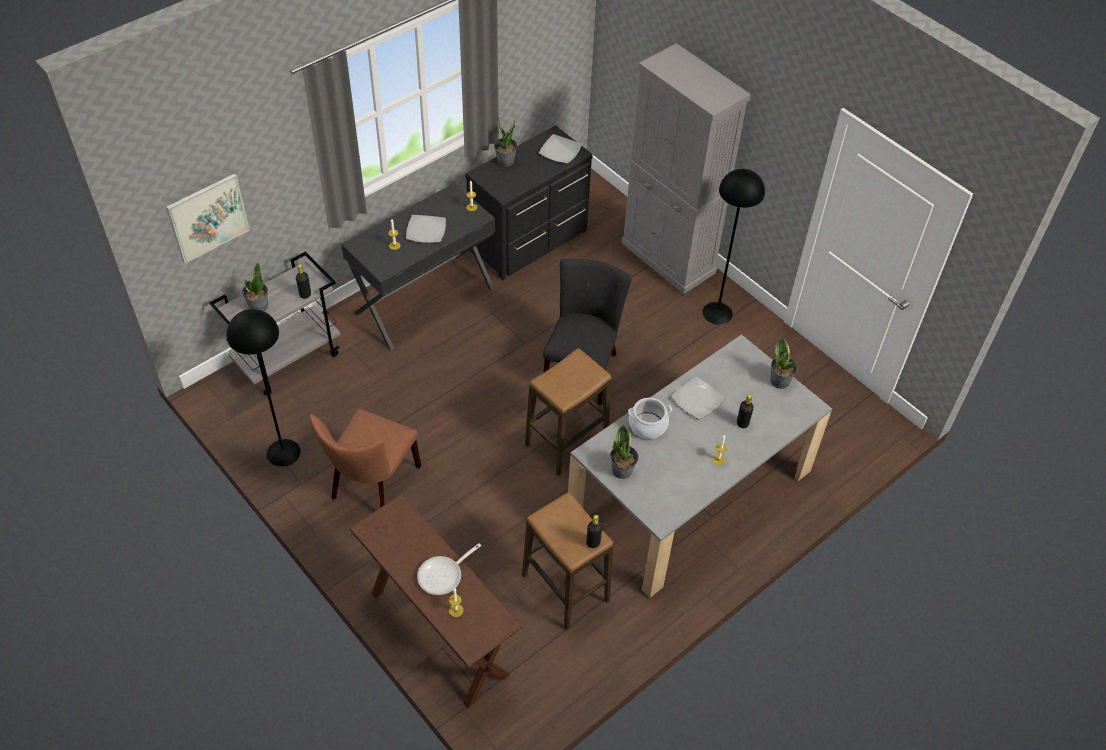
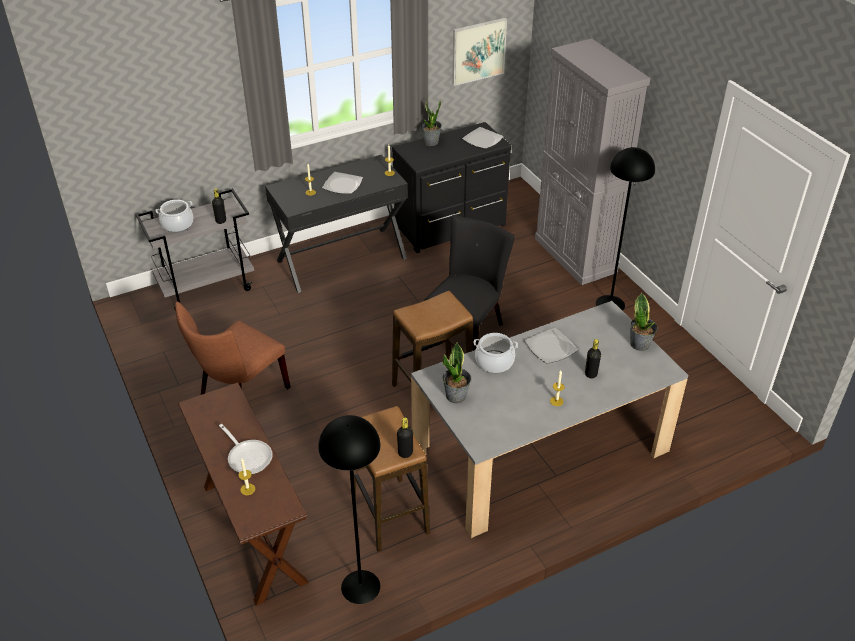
camera: 15 degrees right, 10 degrees down
(208, 217) = (138, 130): picture -> picture (478, 51)
(258, 306) = (177, 224): potted plant -> cooking pot
(283, 452) = (172, 358): black floor lamp -> black floor lamp (360, 586)
(443, 575) = (248, 457): frying pan -> frying pan turned 105 degrees counterclockwise

